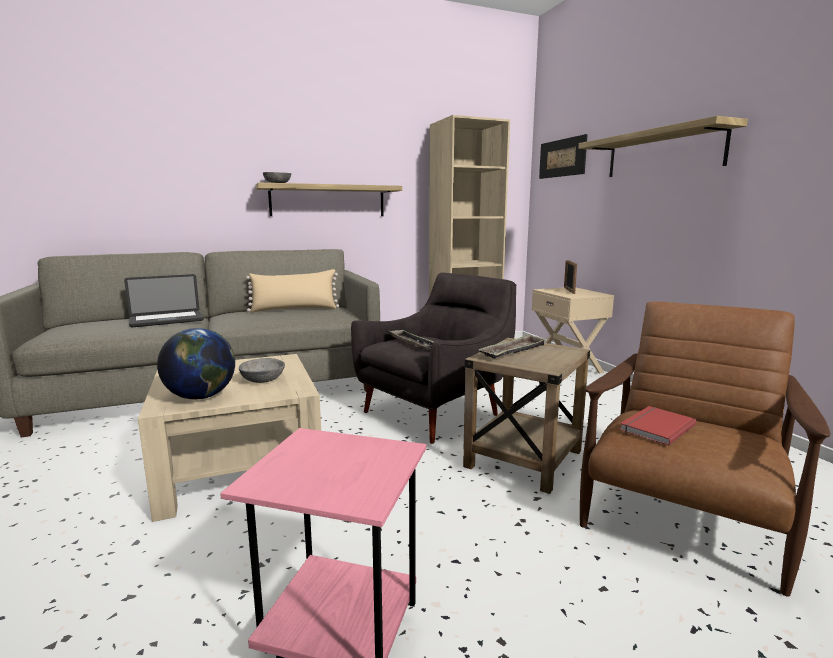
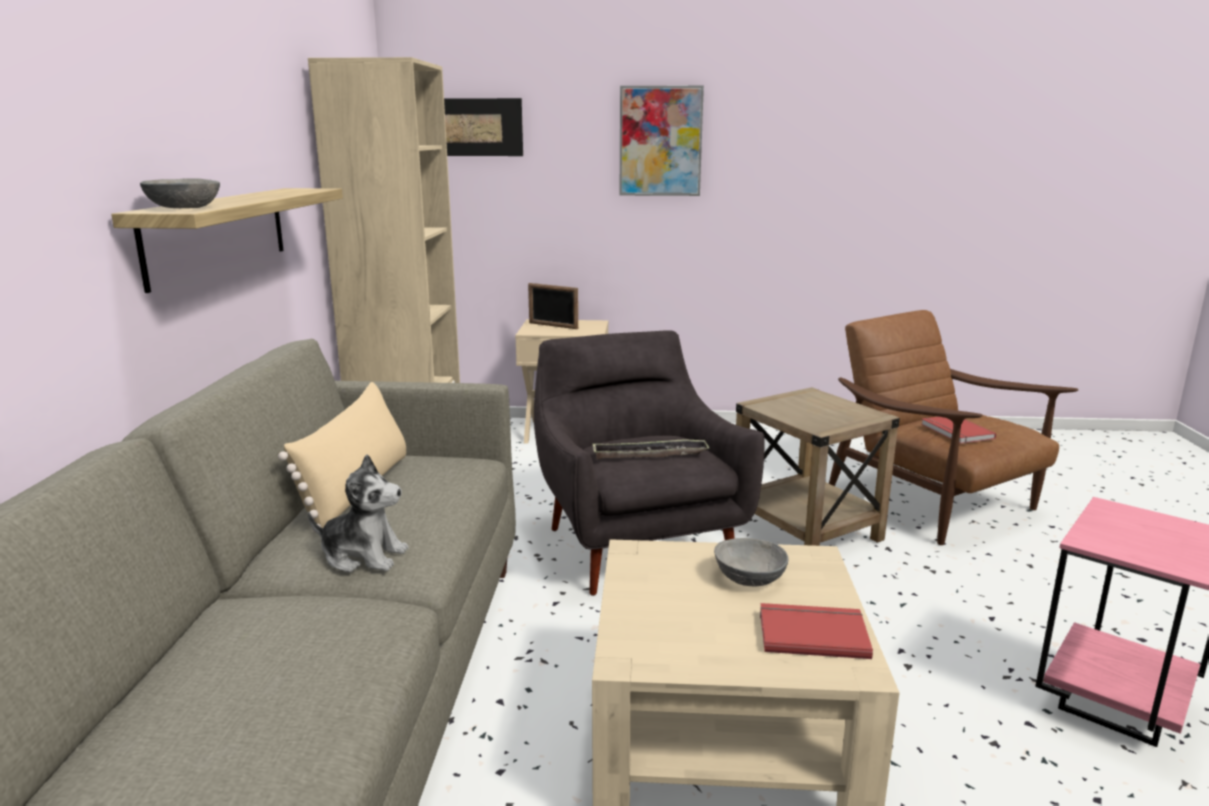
camera: 65 degrees left, 5 degrees up
(166, 320) = (272, 634): laptop -> none
(201, 396) = (812, 633): globe -> red book
(232, 319) = (363, 556): none -> plush toy
(513, 351) = (805, 413): tray -> none
(662, 153) = (660, 141): shelf -> picture

